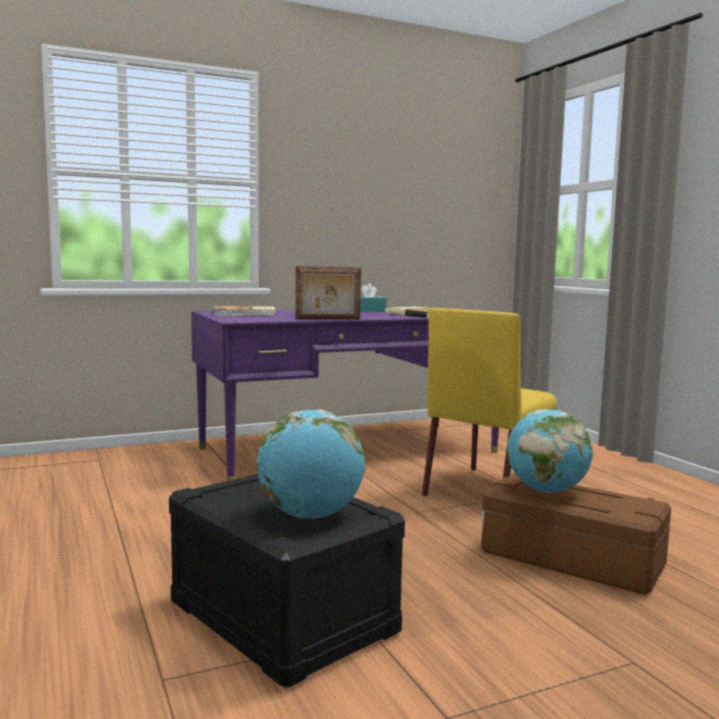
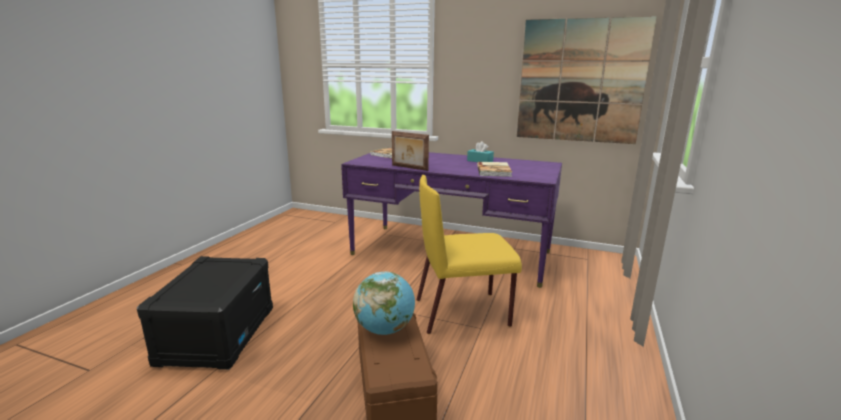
camera: 45 degrees right, 10 degrees up
(310, 516) = (197, 291): globe -> none
(440, 211) = (580, 81): none -> picture

